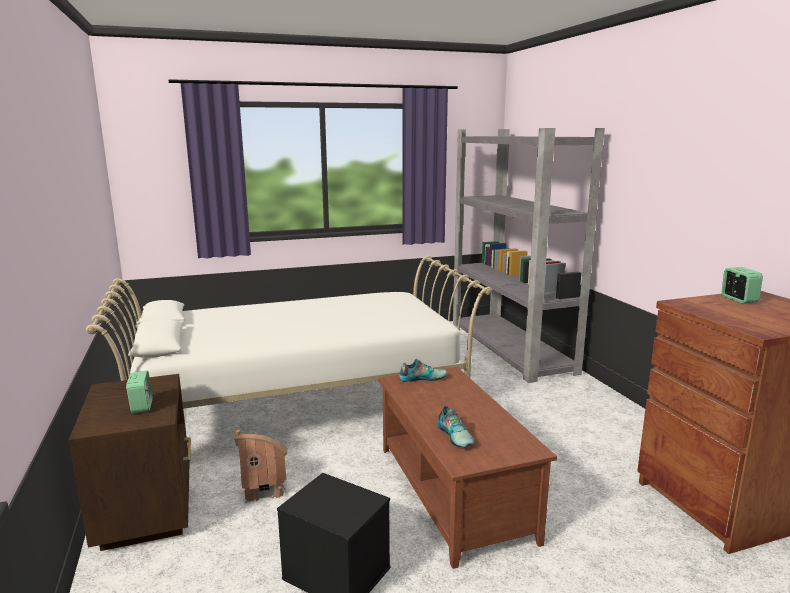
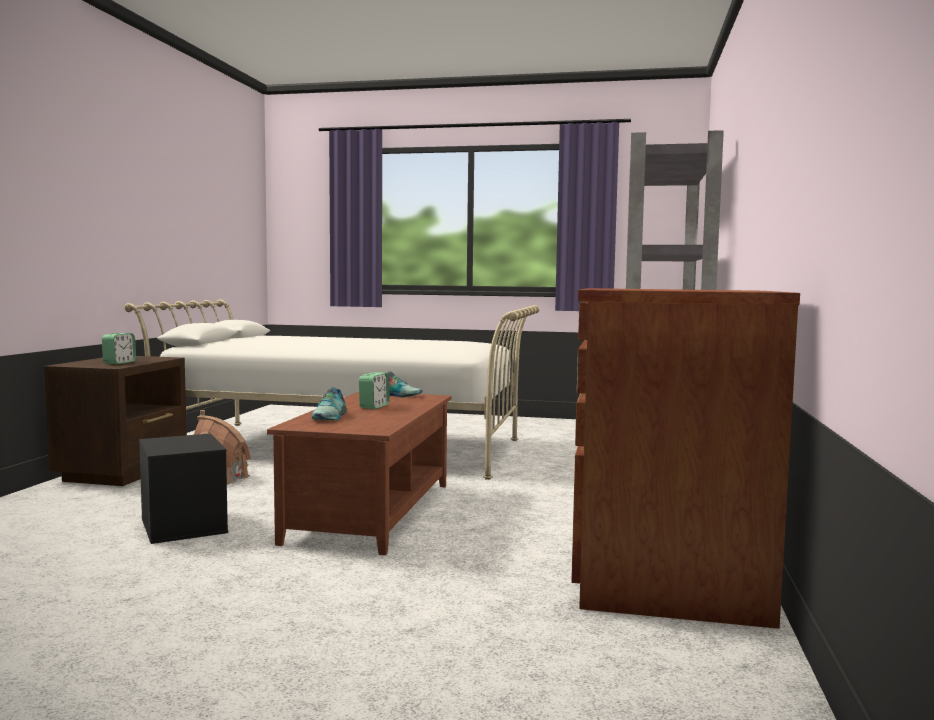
camera: 30 degrees right, 10 degrees down
(738, 300) = (693, 289): alarm clock -> alarm clock (374, 406)

